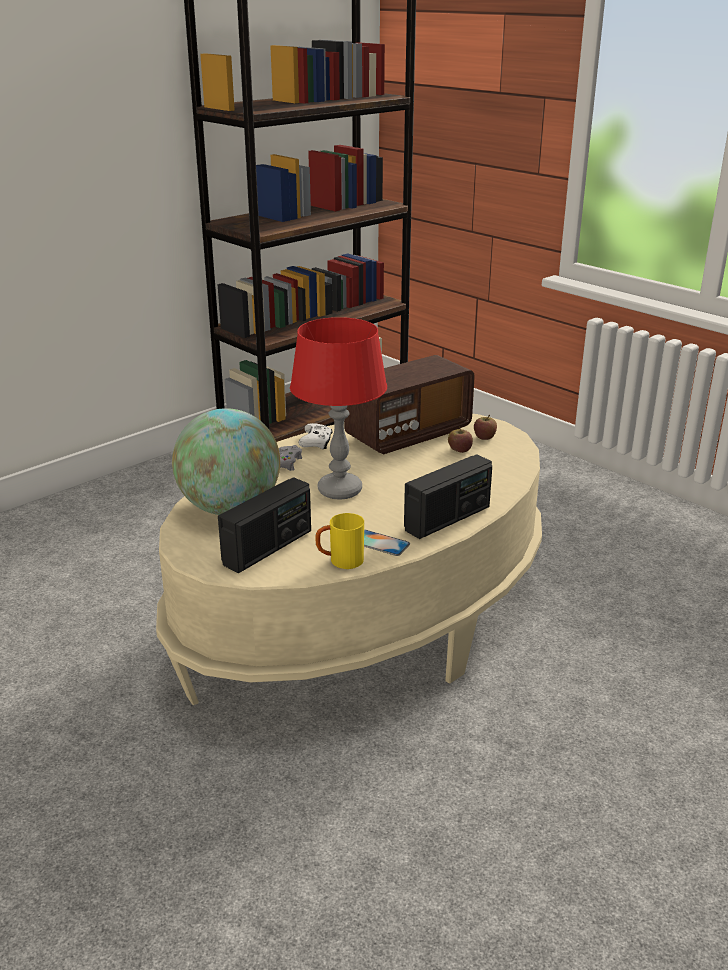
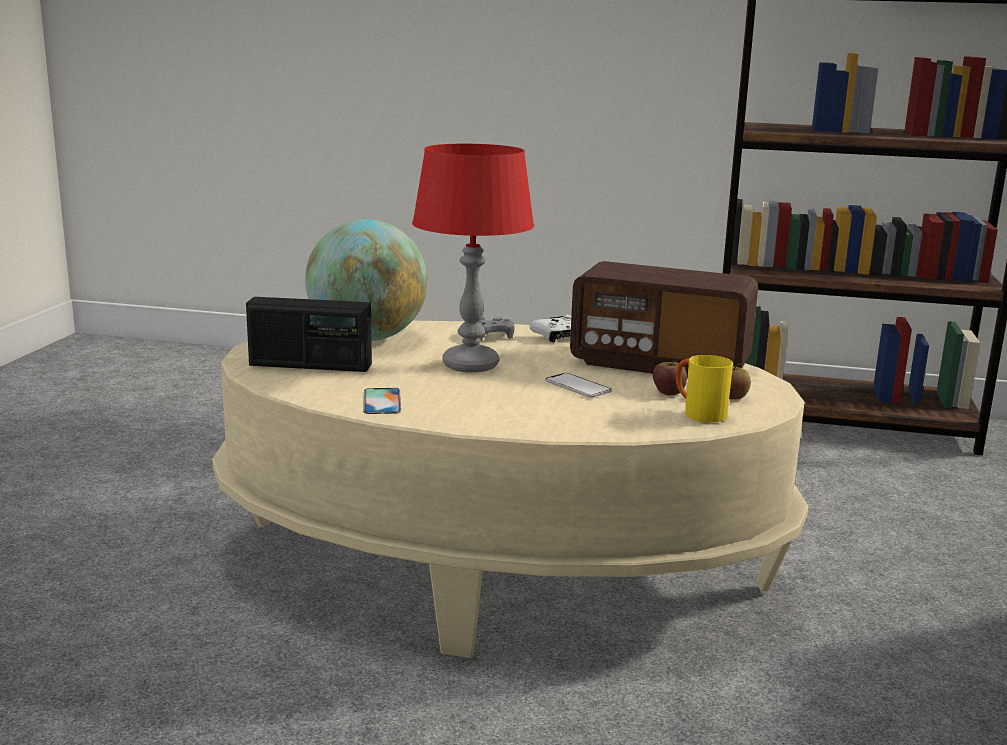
camera: 55 degrees right, 10 degrees down
(340, 561) = (320, 394): yellow mug -> yellow mug (698, 413)
(421, 471) = (578, 387): none -> phone
(448, 519) = (483, 418): radio -> none

